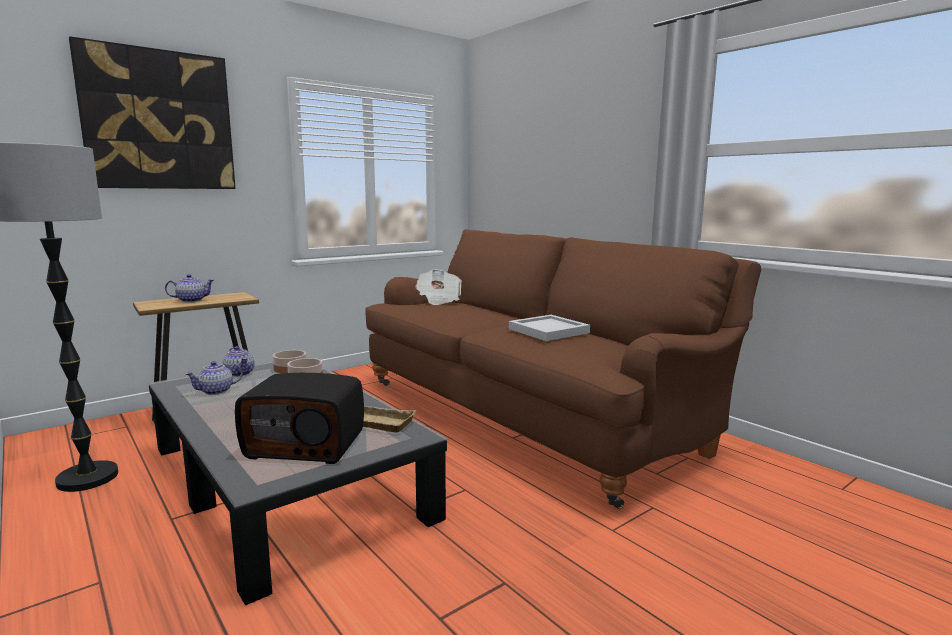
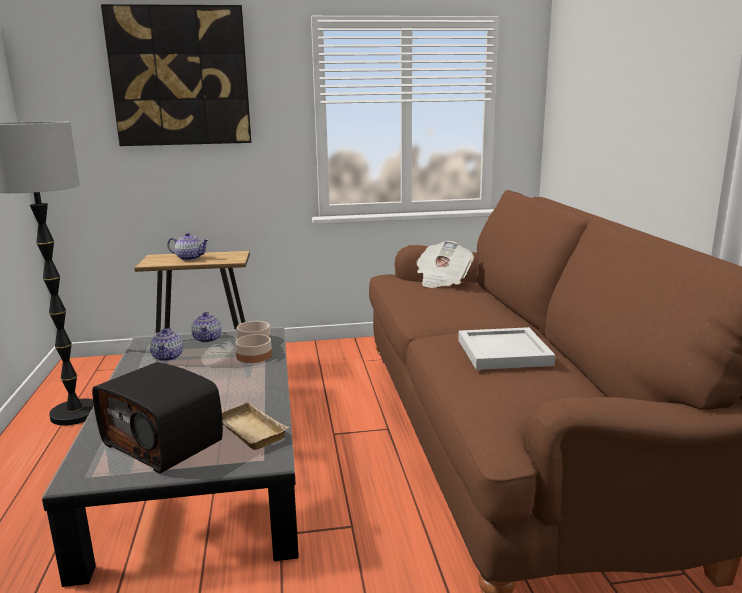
camera: 30 degrees right, 5 degrees up
(216, 391) = (168, 357): teapot -> teapot turned 90 degrees counterclockwise

